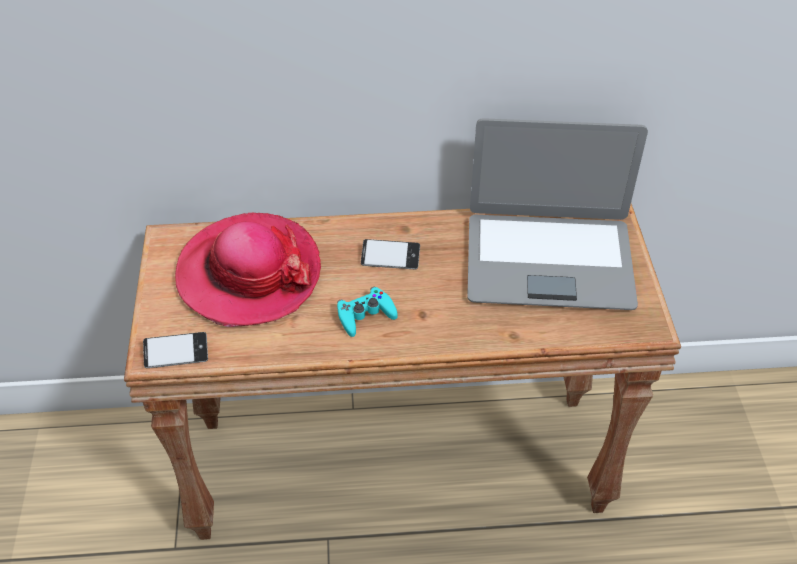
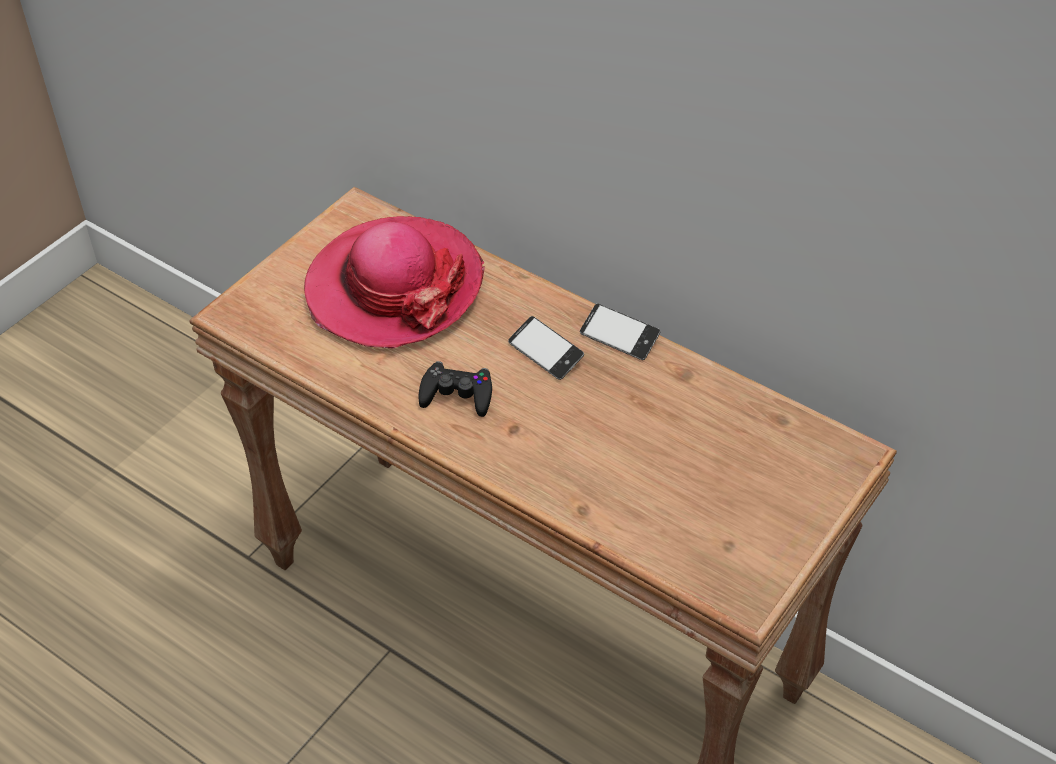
camera: 40 degrees right, 0 degrees up
(176, 354) = (252, 324): phone -> phone (619, 336)
(365, 315) = (457, 395): turquoise game controller -> black game controller
(548, 261) = (713, 458): laptop -> none

